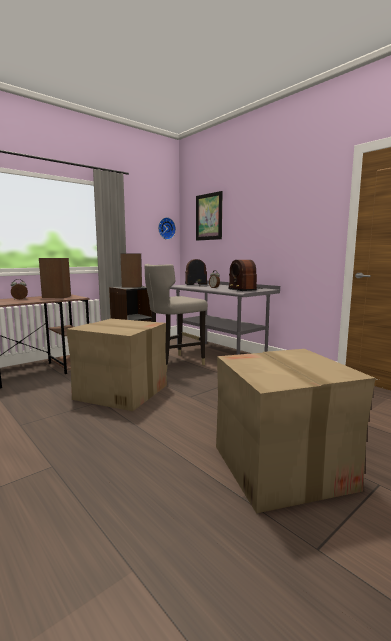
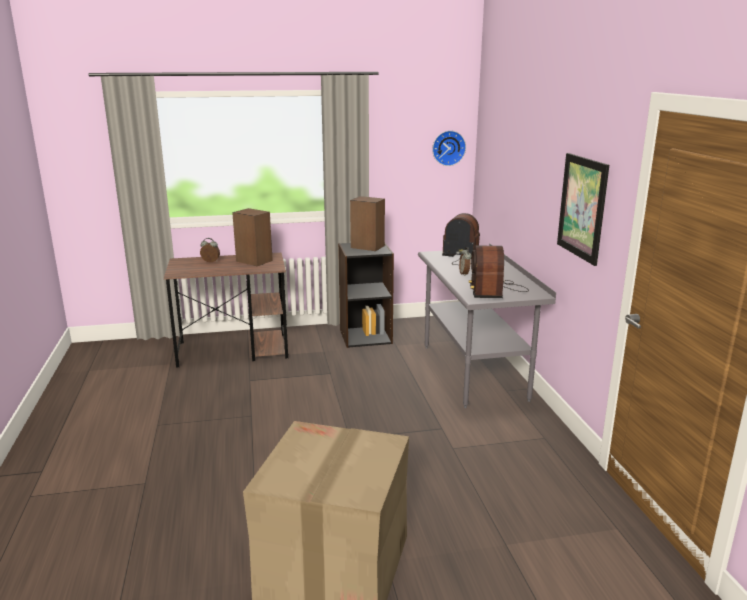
camera: 30 degrees right, 10 degrees up
(121, 392) = (283, 407): cardboard box -> none
(174, 363) = (391, 374): grey stool -> none
(209, 217) = (502, 141): picture -> picture (582, 207)

